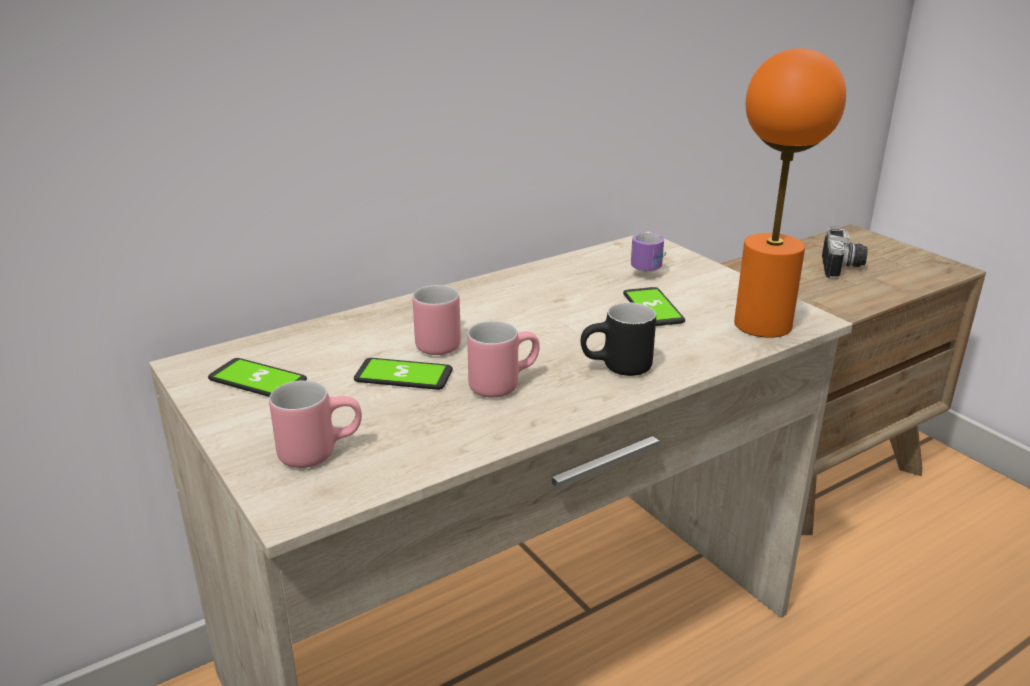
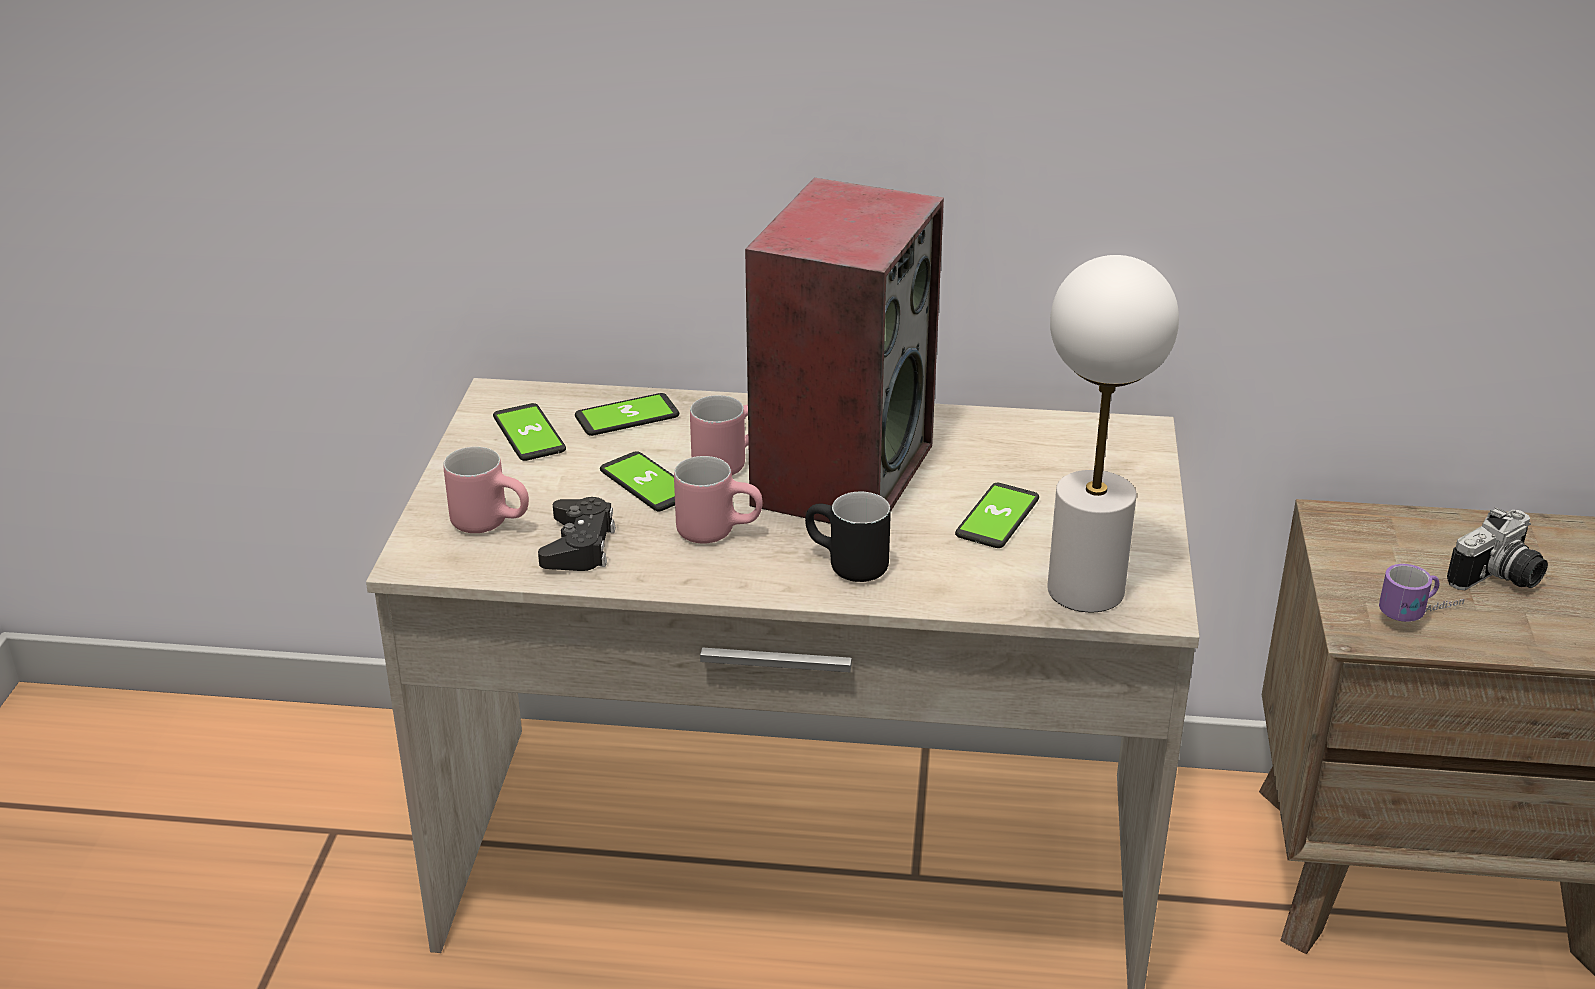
camera: 40 degrees right, 5 degrees up
(321, 342) = (627, 416): none -> phone
(416, 436) = (579, 545): none -> black game controller
(523, 320) = (841, 473): none -> speaker
(653, 268) = (1087, 468): mug -> mug (1422, 615)
(762, 324) = (1086, 589): orange table lamp -> white table lamp

